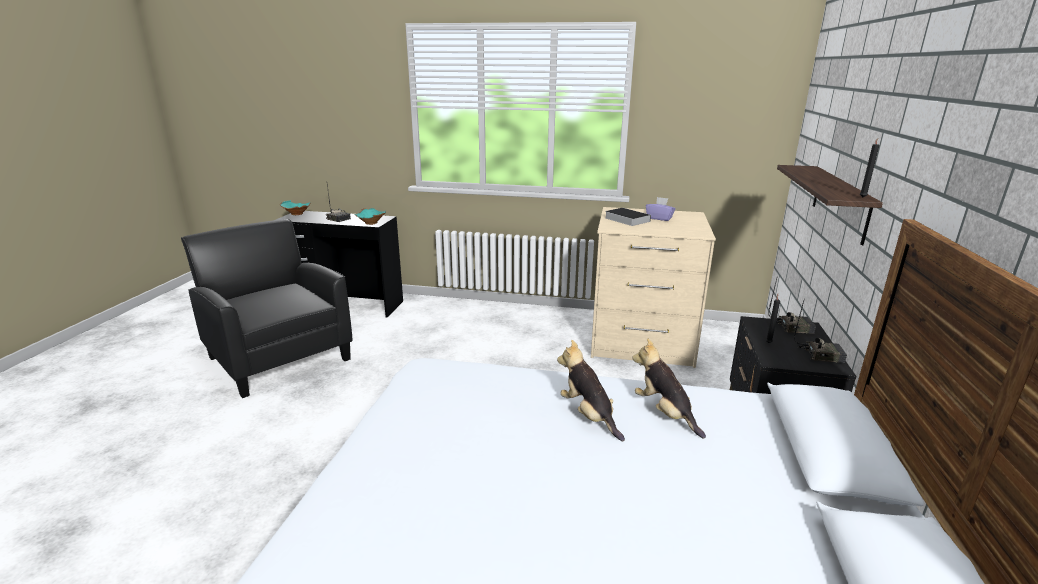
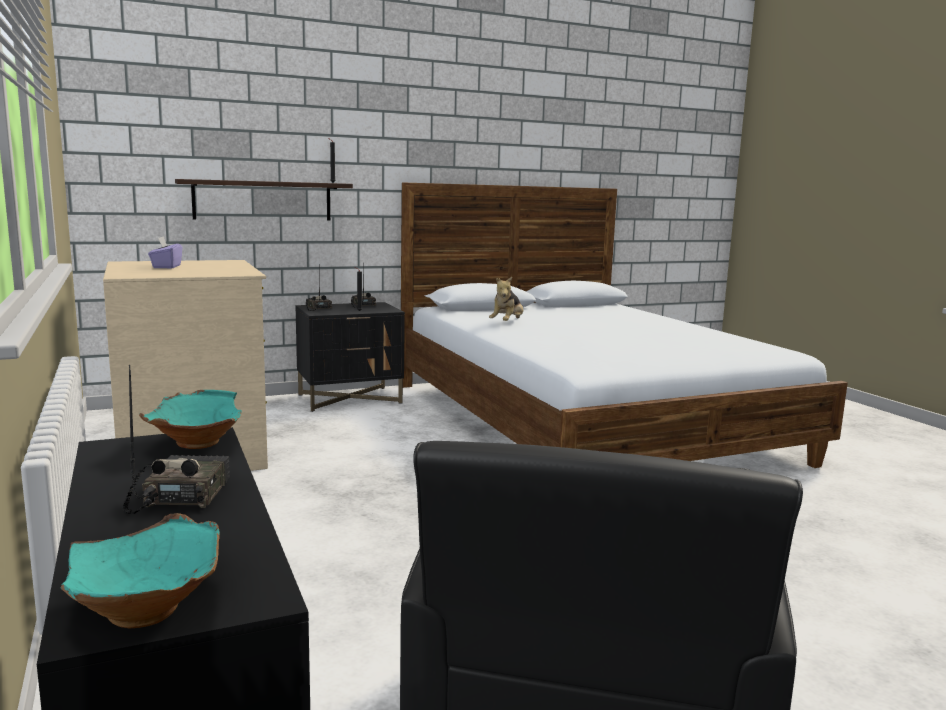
camera: 125 degrees left, 10 degrees down
(588, 415) = (546, 331): plush toy -> none
(625, 219) = (187, 272): book -> none

